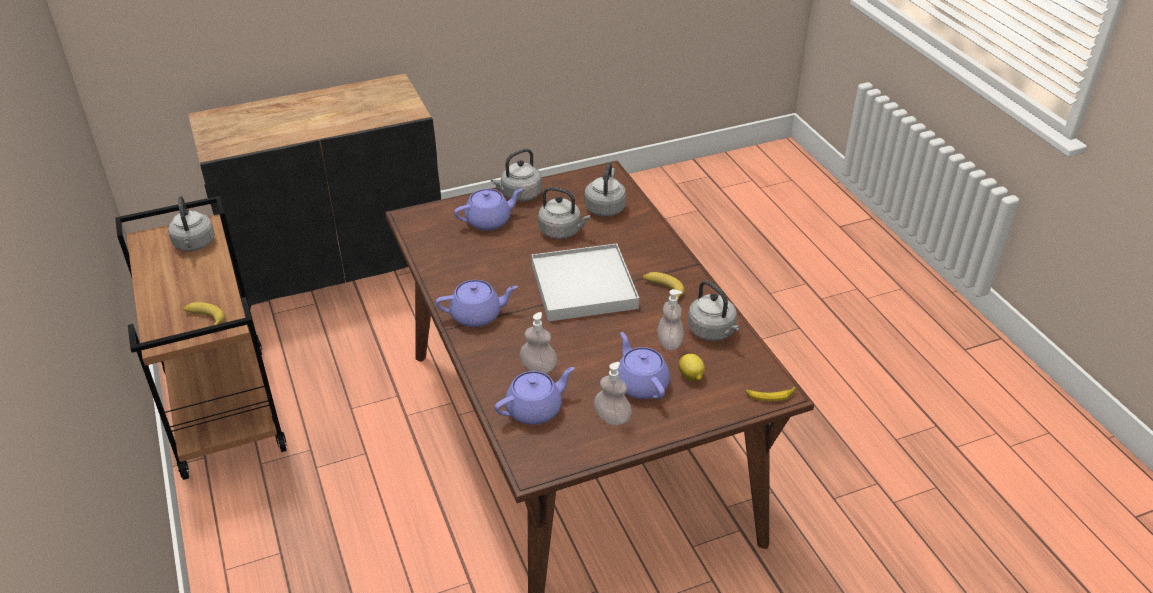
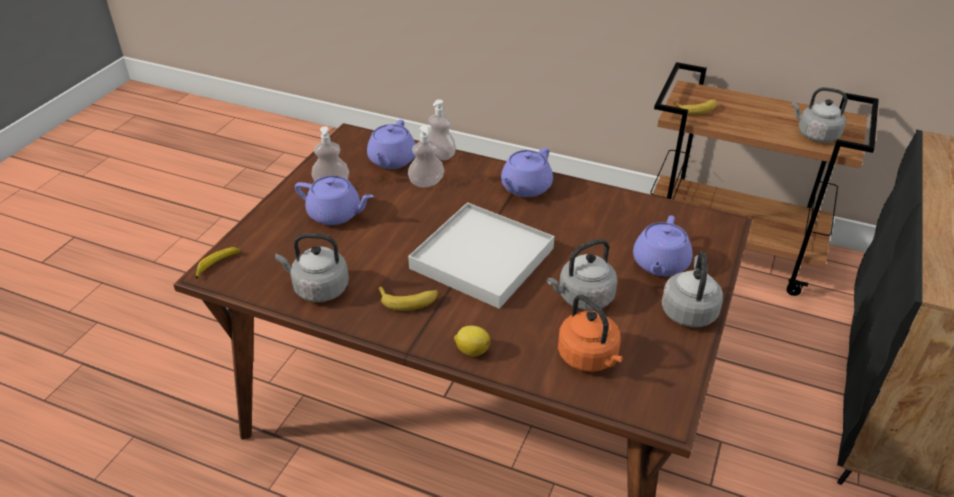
camera: 135 degrees right, 0 degrees up
(605, 207) = (589, 358): grey kettle -> orange kettle
(669, 342) = (347, 257): soap dispenser -> soap dispenser (440, 155)
(691, 377) = (300, 241): lemon -> lemon (471, 350)

